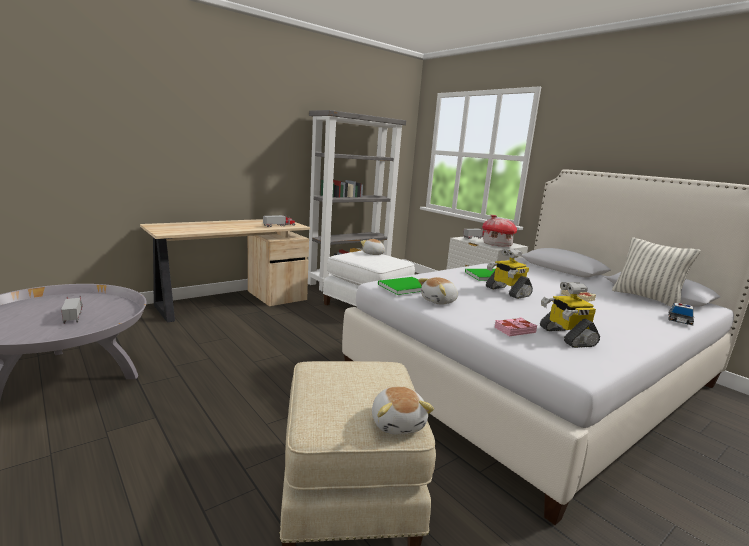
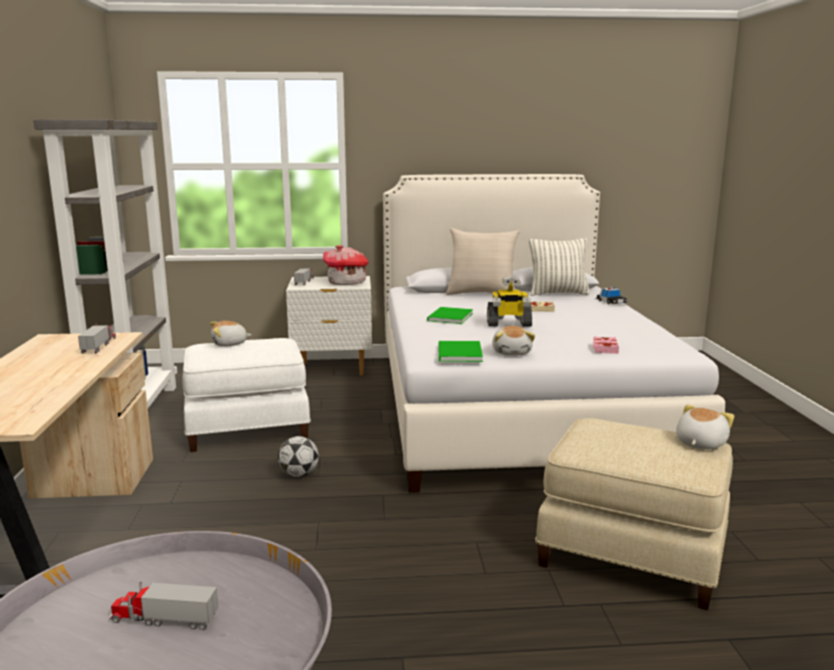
camera: 55 degrees left, 0 degrees up
(331, 334) = (299, 474): none -> football
(398, 423) = (699, 443): plush toy -> plush toy turned 75 degrees counterclockwise
(565, 336) = (626, 339): toy robot -> none
(573, 277) = (482, 294): none -> beige pillow

